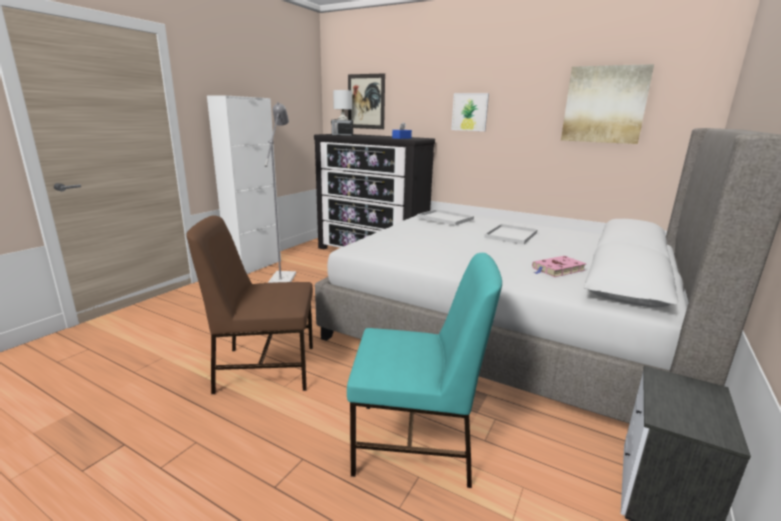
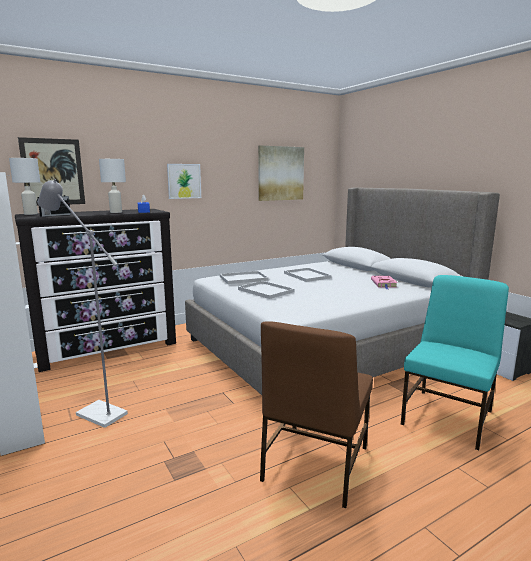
camera: 60 degrees left, 5 degrees down
(384, 137) = (116, 212): none -> white table lamp
(421, 230) = (264, 290): none -> white tray

